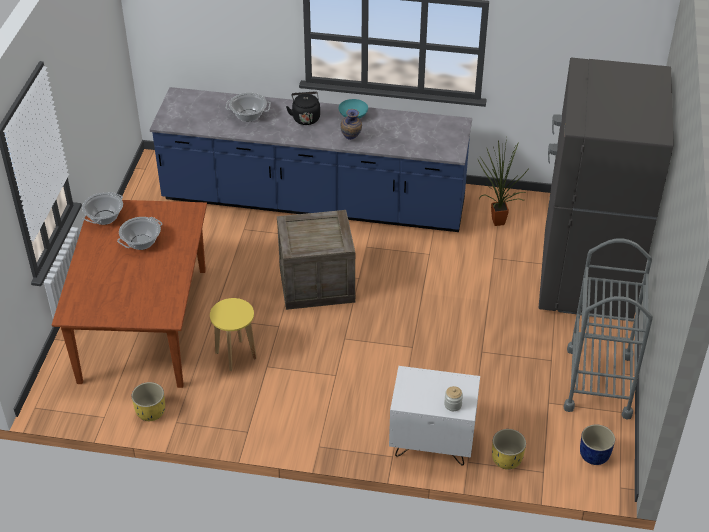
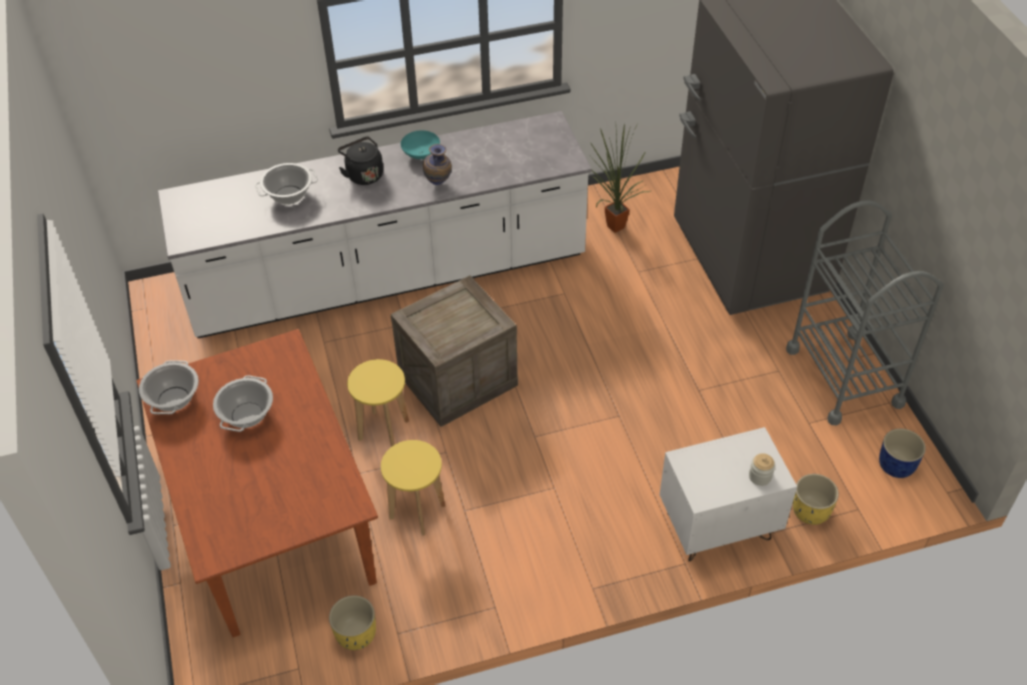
camera: 25 degrees left, 5 degrees up
(247, 298) = (384, 430): none -> yellow stool
(314, 202) = (388, 276): blue counter -> white counter

